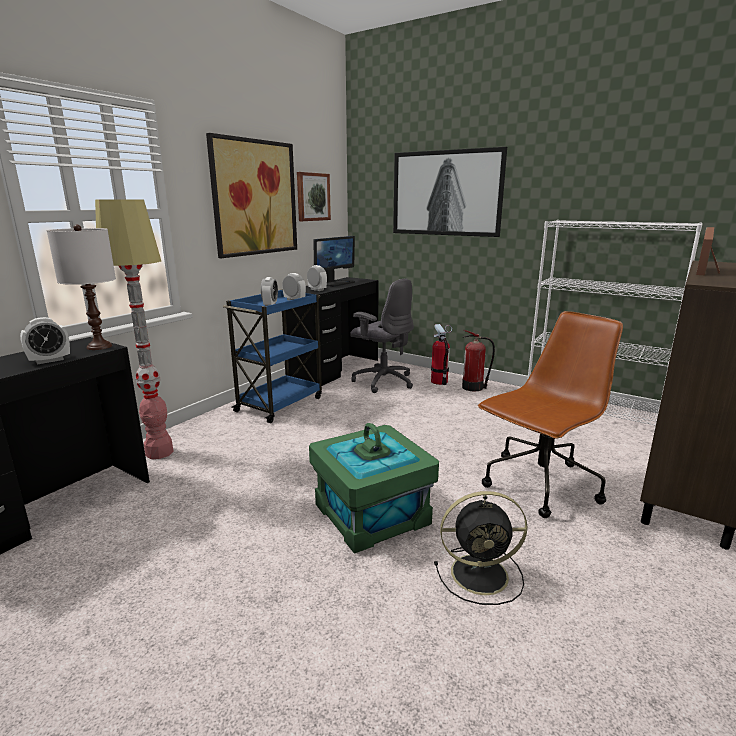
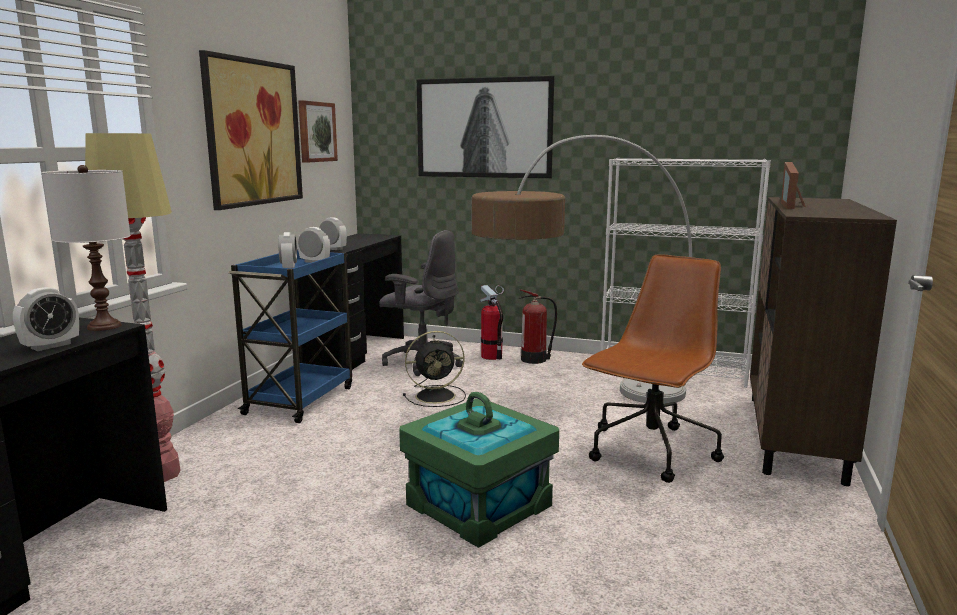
camera: 15 degrees left, 5 degrees down
(336, 283) = (350, 240): monitor -> none
(482, 574) = (627, 545): black fan -> black fan (437, 396)
(490, 432) = (574, 404): none -> floor lamp

